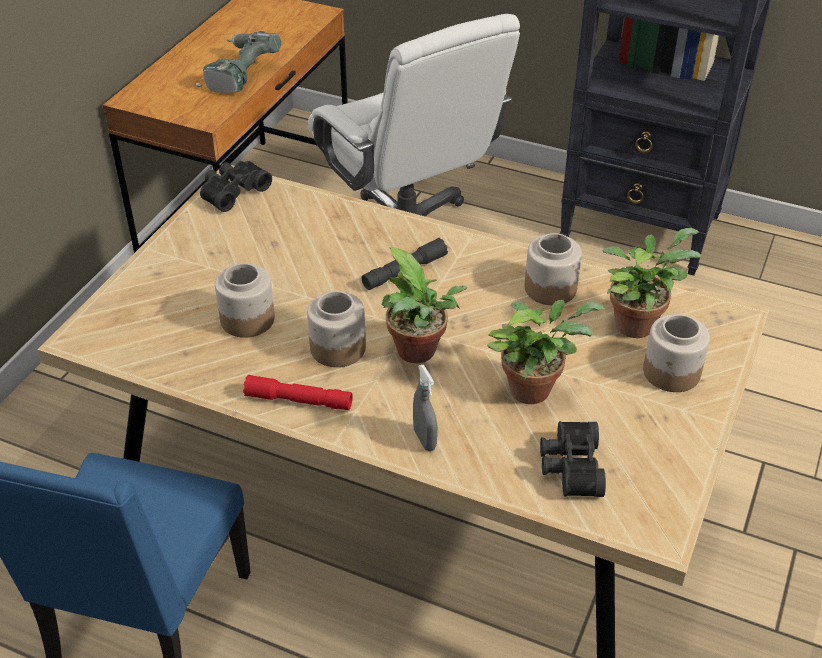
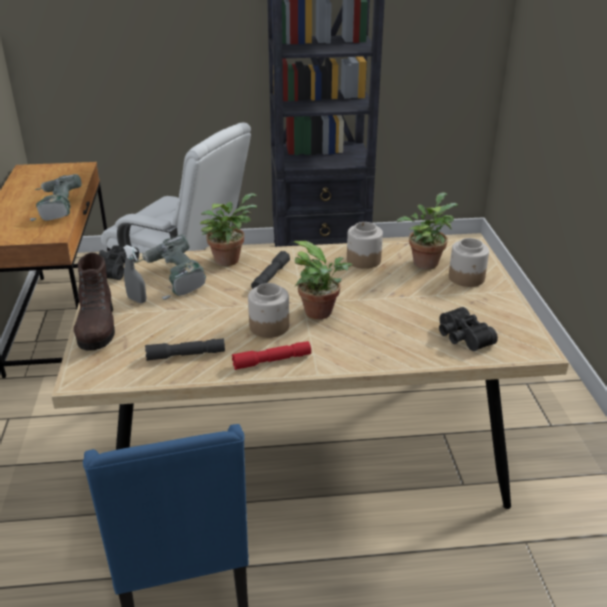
camera: 30 degrees left, 10 degrees down
(149, 274) = (97, 328): none -> brown boot
(211, 351) = (186, 355): none -> grey flashlight
(247, 320) = (193, 331): jar -> none
(284, 233) = (173, 280): none -> power drill
(424, 439) = (369, 353): grey spray bottle -> grey spray bottle (137, 300)
(534, 387) = (404, 308): potted plant -> potted plant (228, 258)

